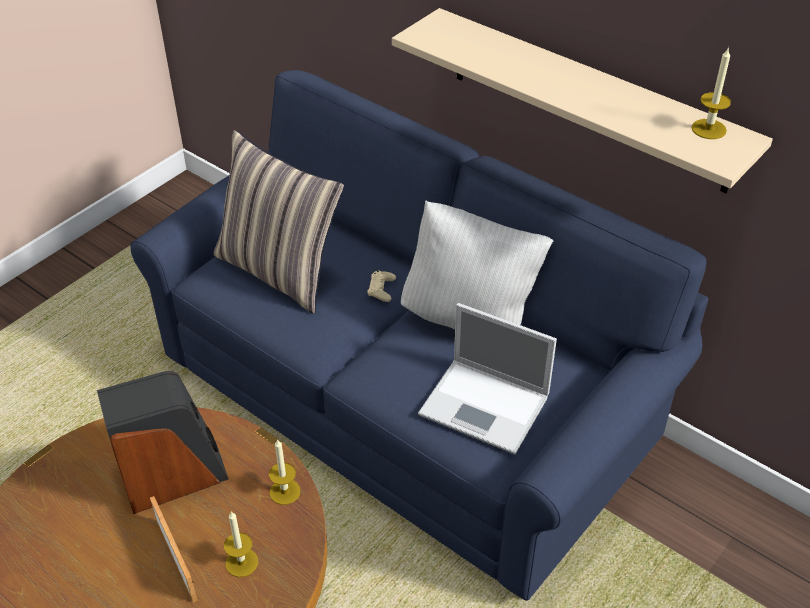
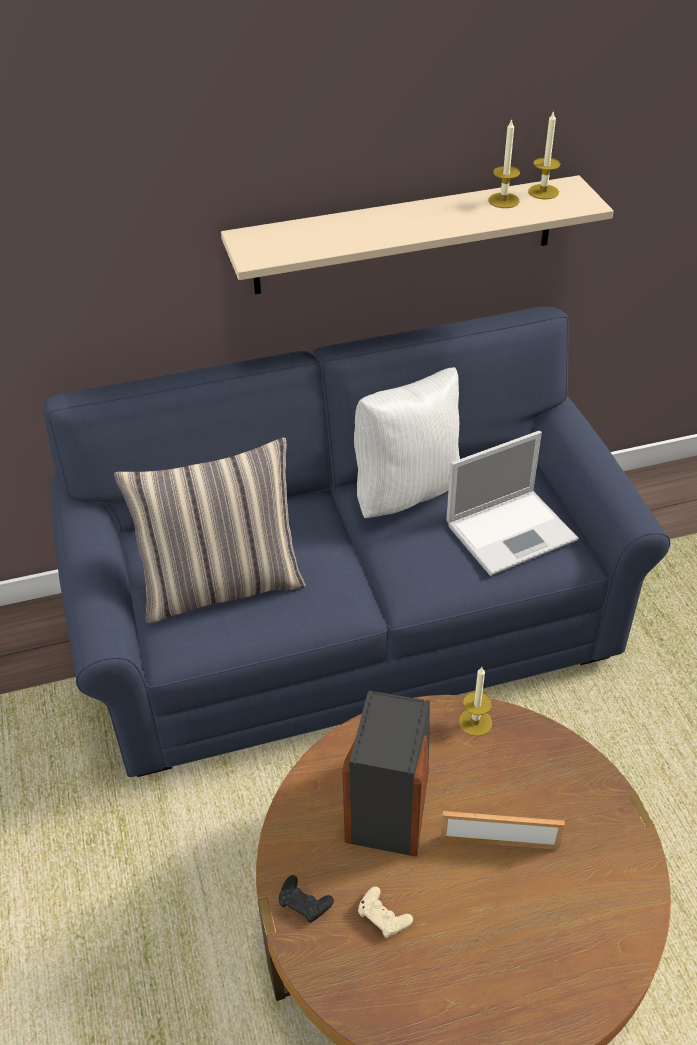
camera: 55 degrees left, 0 degrees up
(59, 469) = (304, 902): none -> black game controller
(241, 562) = (536, 791): candle -> candle (503, 200)
(381, 289) = (316, 528): beige game controller -> beige game controller (383, 916)

